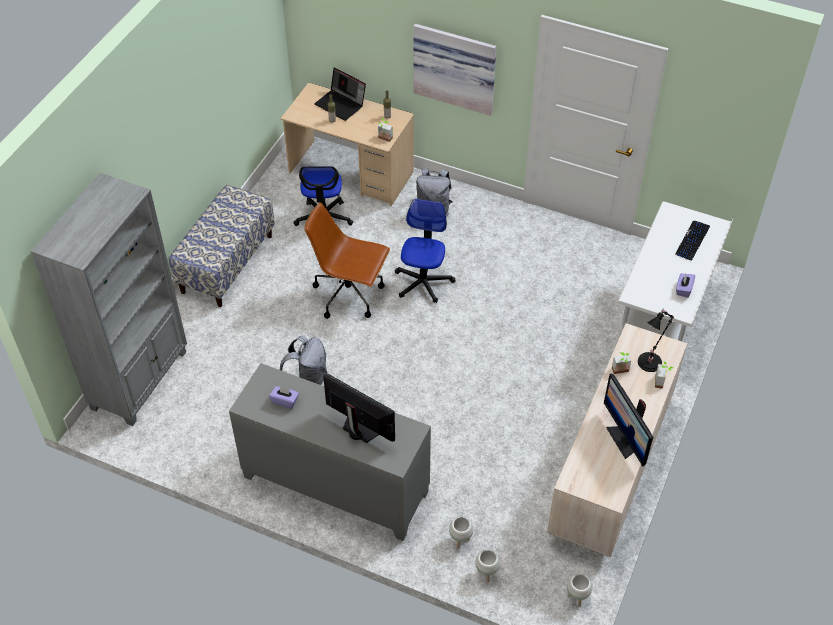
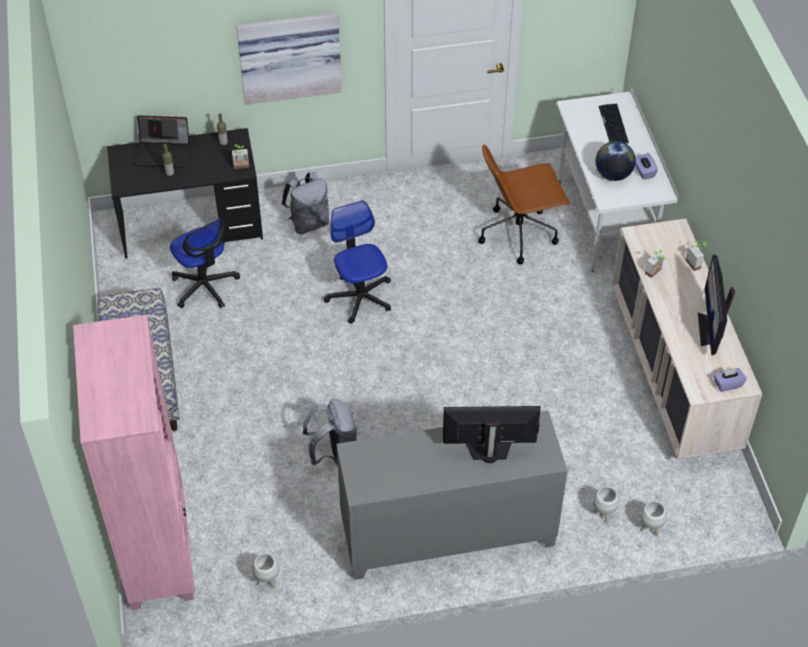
camera: 35 degrees left, 0 degrees up
(140, 379) = (158, 549): grey bookcase -> pink bookcase
(285, 401) = (395, 465): purple tissue box -> purple tissue box (727, 384)
(350, 295) = (299, 347): brown office chair -> brown office chair (519, 233)
(351, 173) = (191, 226): beige desk -> black desk
(576, 598) = (740, 502): white planter -> white planter (267, 581)
(624, 440) = (710, 330): monitor -> monitor turned 60 degrees clockwise
(651, 361) = (671, 249): black table lamp -> none
(655, 279) = (613, 175): none -> globe

